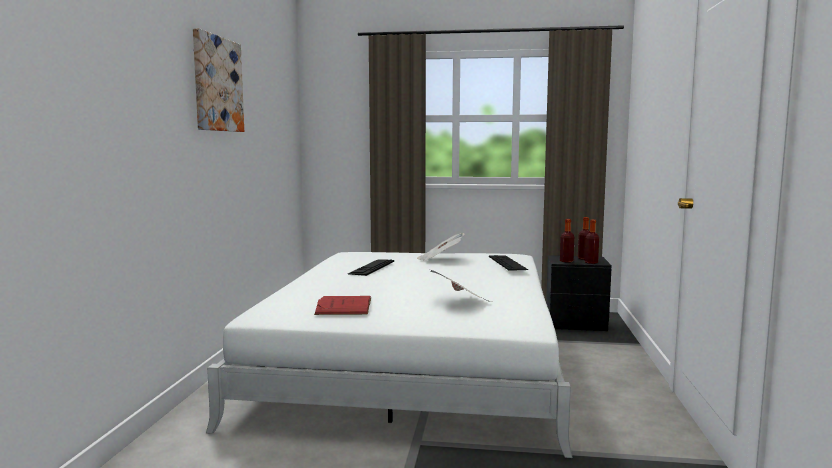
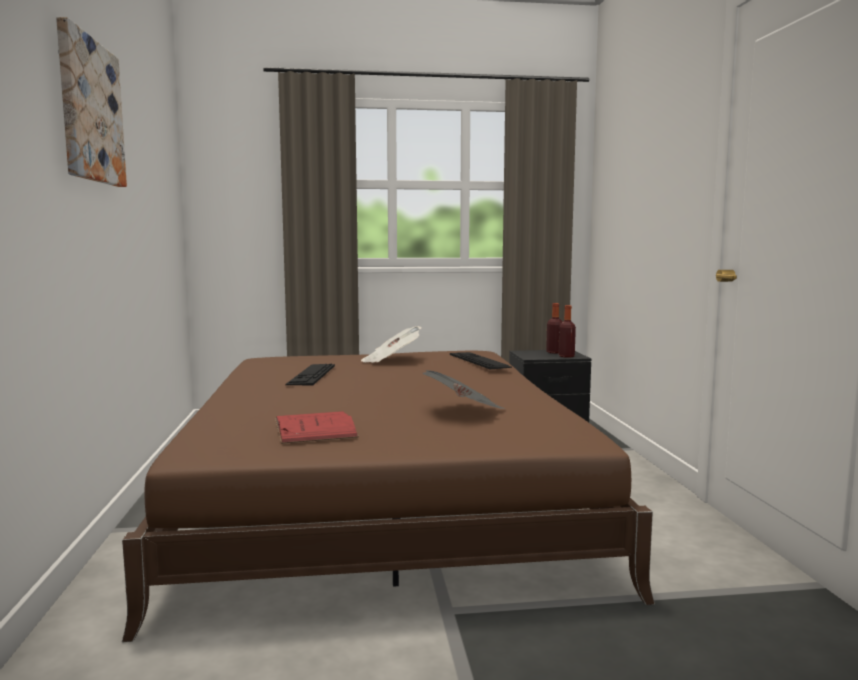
camera: 15 degrees left, 0 degrees up
(414, 360) = (381, 493): white bed -> brown bed
(566, 261) = (538, 356): bottle -> none

